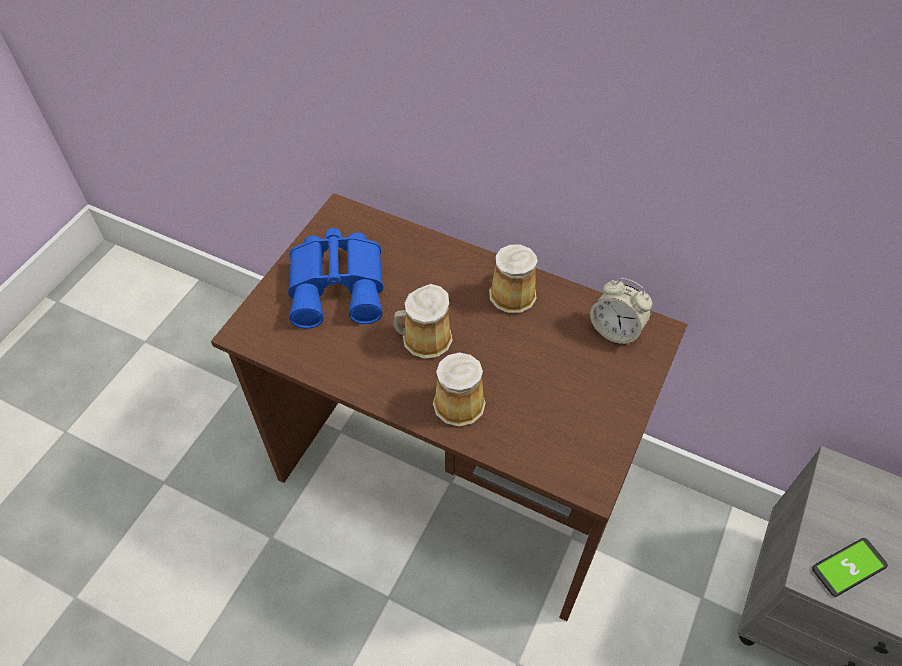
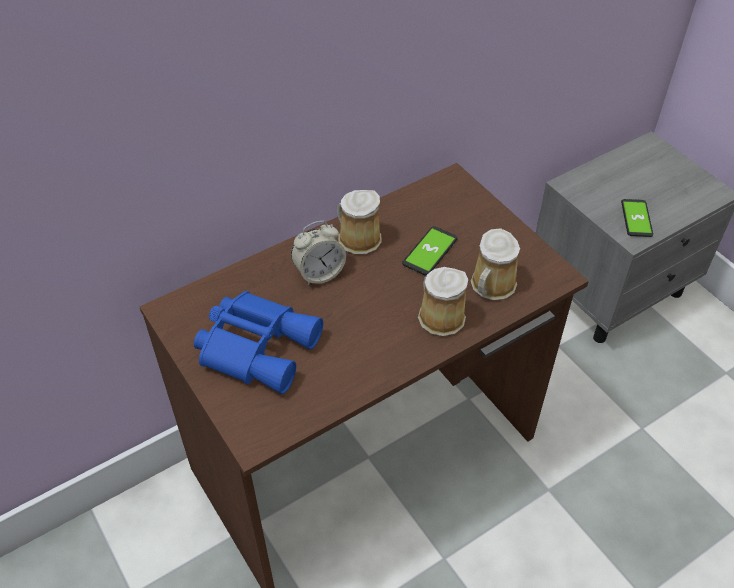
camera: 60 degrees left, 5 degrees down
(423, 339) = (361, 313): mug -> mug (491, 286)
(539, 357) = (430, 251): none -> phone
(616, 330) = (436, 200): alarm clock -> alarm clock (319, 273)

